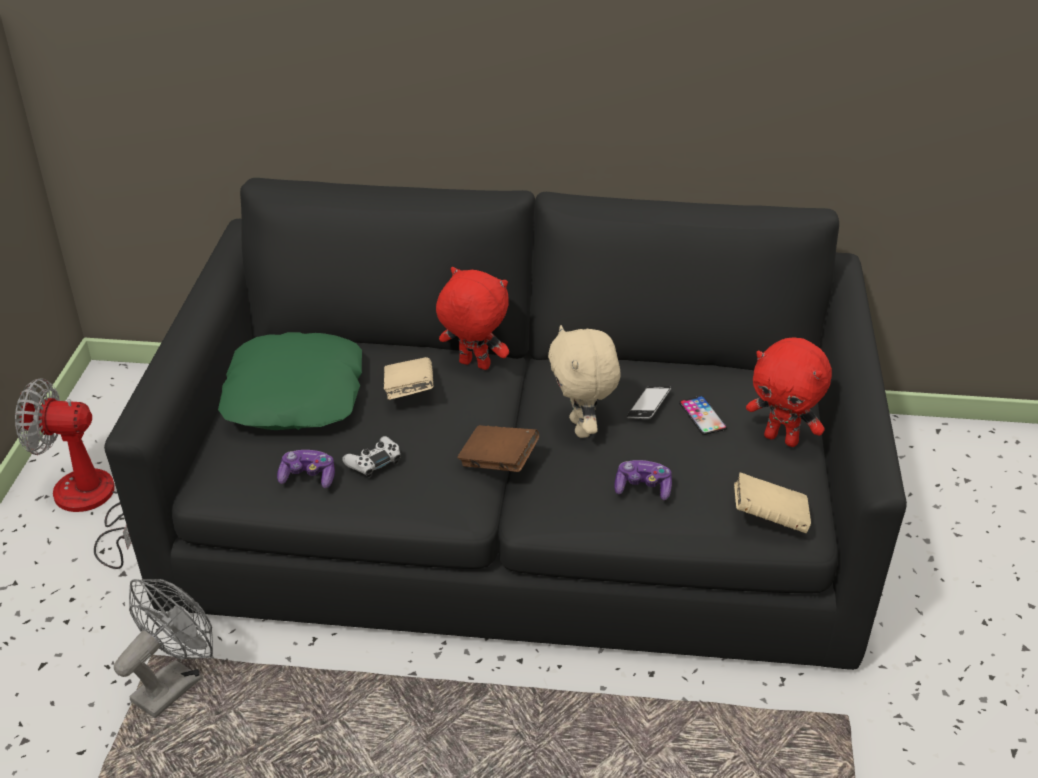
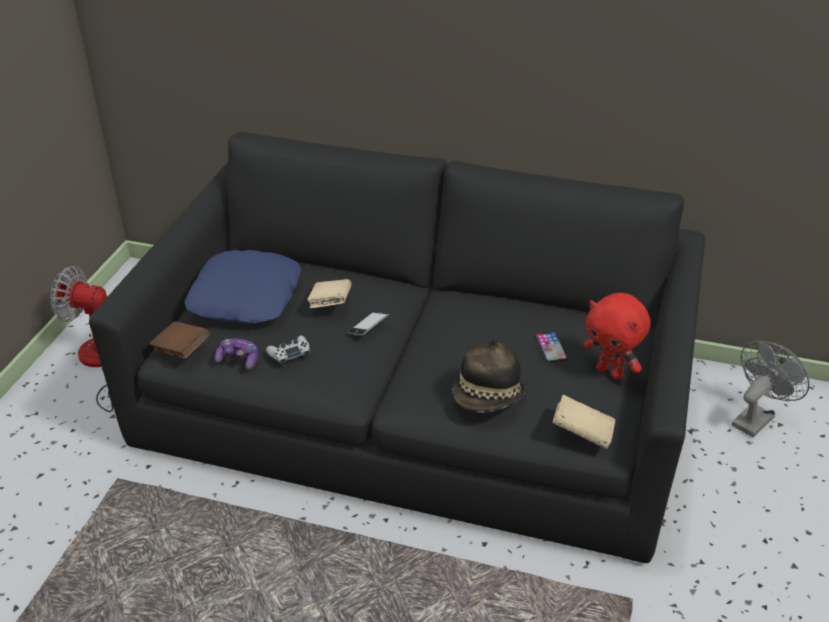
camera: 10 degrees right, 0 degrees up
(174, 683) = (128, 501): grey fan -> grey fan (756, 417)
(296, 395) = (246, 297): green pillow -> blue pillow
(473, 365) = (385, 289): red plush toy -> none
(498, 462) = (384, 365): brown book -> brown book (182, 350)
(582, 428) = (455, 346): beige plush toy -> none
(643, 488) = (488, 398): game controller -> hat
(648, 406) = (510, 335): phone -> phone (368, 326)

